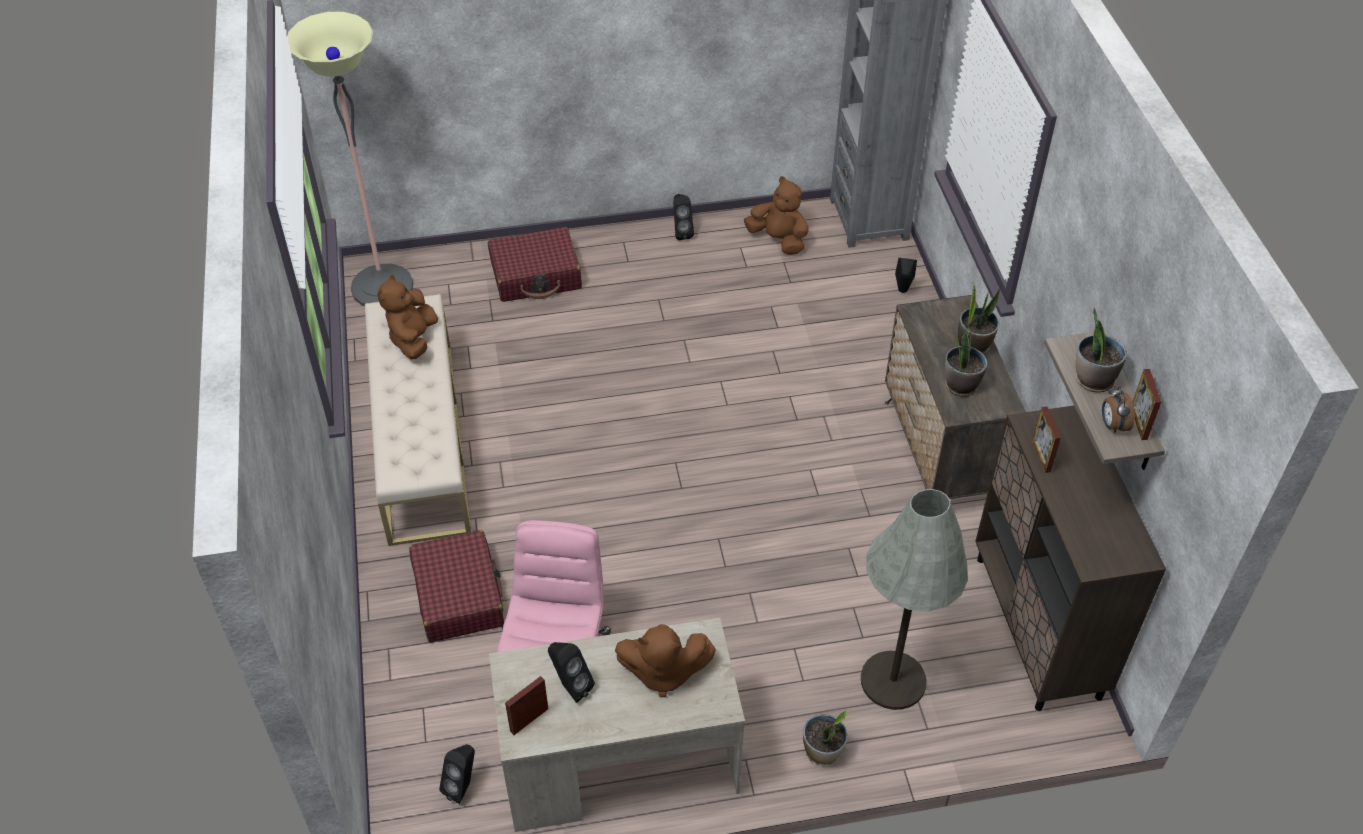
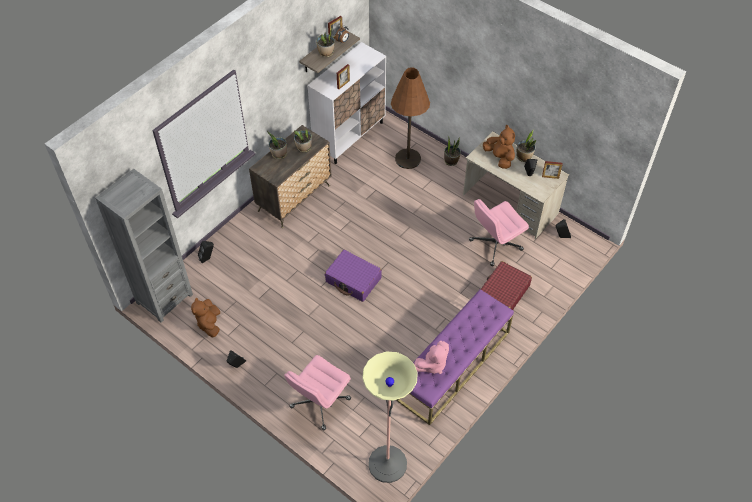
camera: 130 degrees left, 5 degrees up
(413, 339) = (432, 364): brown plush toy -> pink plush toy
(421, 440) = (453, 366): beige bench -> purple bench
(536, 275) = (320, 403): red suitcase -> pink office chair
(623, 717) = (524, 157): none -> potted plant
(692, 424) = (353, 280): none -> purple suitcase
(893, 681) = (408, 159): grey floor lamp -> brown floor lamp
(1037, 627) = (349, 136): brown cabinet -> white cabinet

